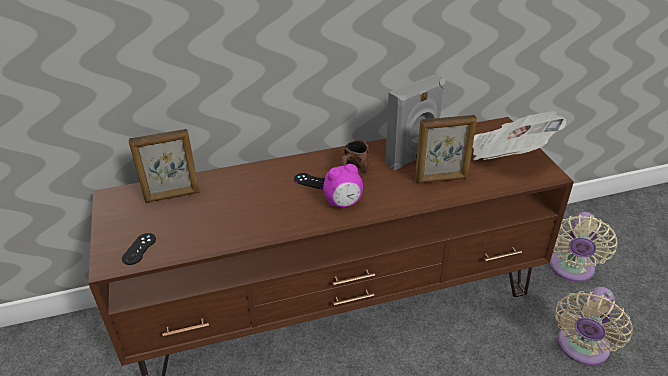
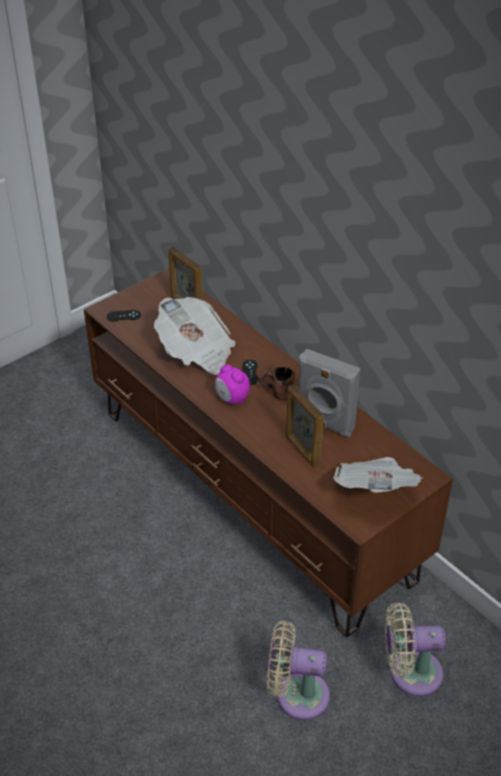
camera: 65 degrees right, 5 degrees up
(252, 208) = (196, 352): none -> newspaper

